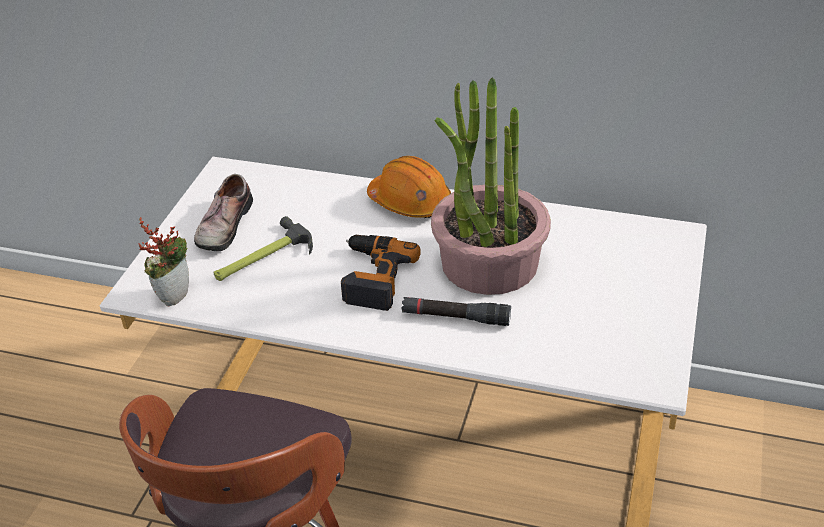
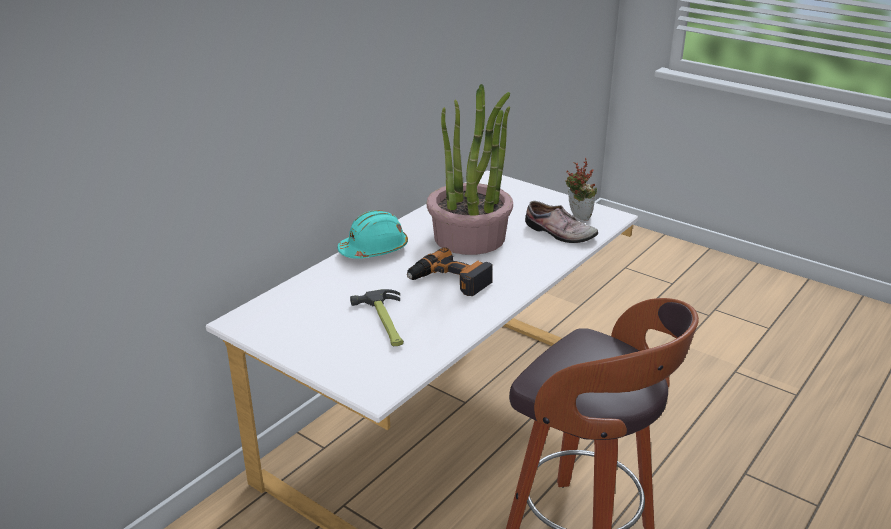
camera: 70 degrees left, 10 degrees down
(174, 294) = (398, 372): potted plant -> potted plant (577, 217)
(222, 225) = (322, 334): shoe -> shoe (558, 233)
(410, 202) = (374, 250): orange hard hat -> turquoise hard hat
(456, 317) = (517, 260): black flashlight -> none

